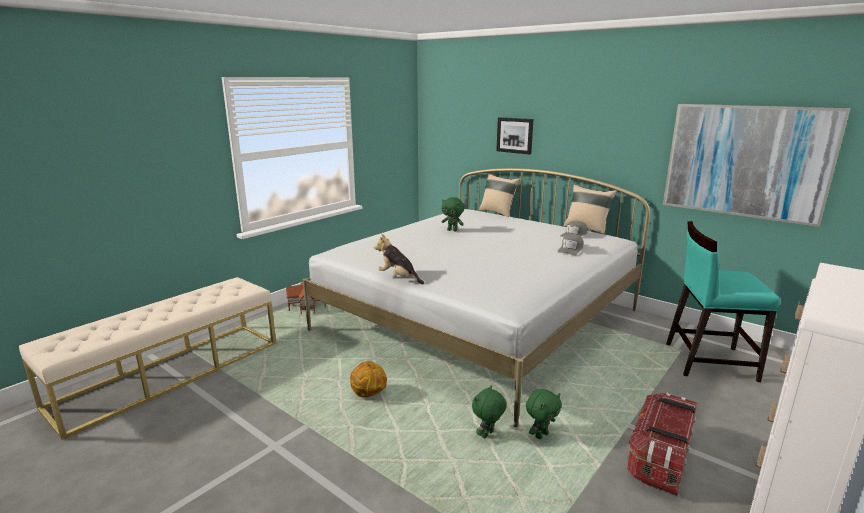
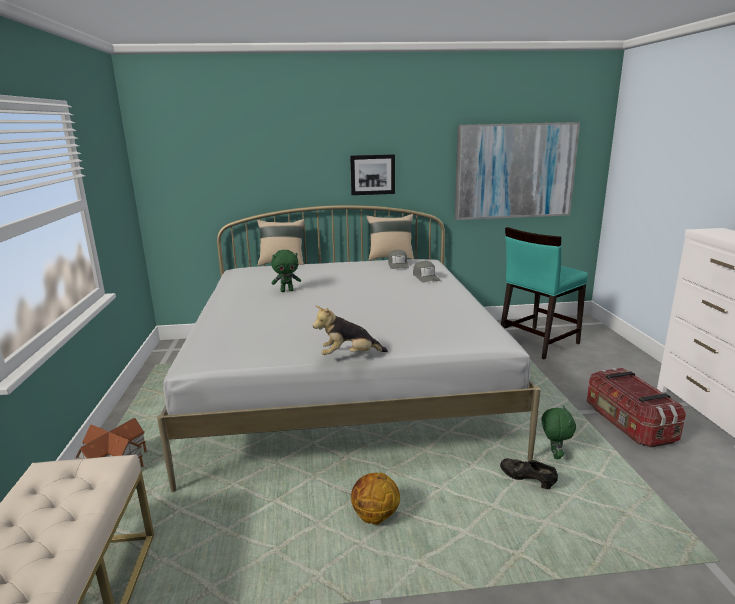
camera: 45 degrees left, 0 degrees up
(488, 435) = (527, 481): green plush toy -> black shoe
(515, 135) = (286, 171): picture -> picture (372, 174)

